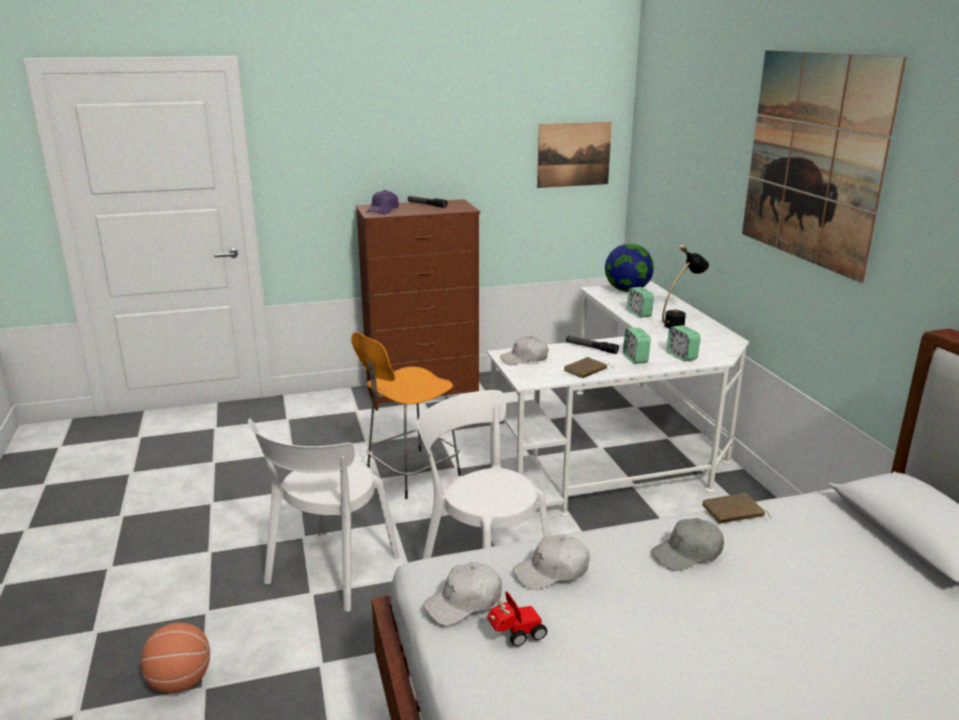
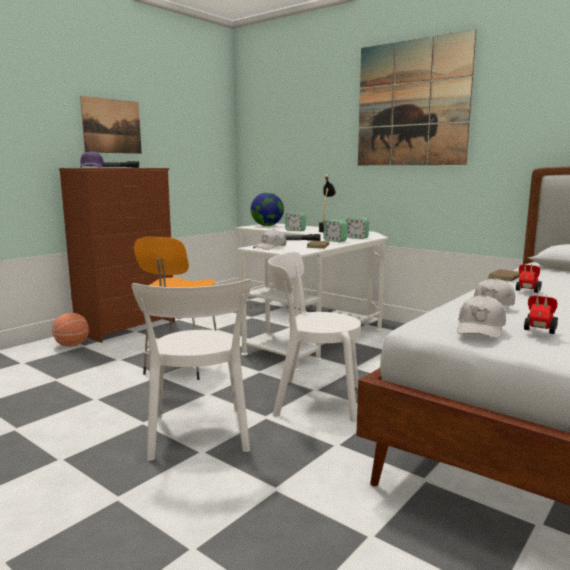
camera: 35 degrees left, 10 degrees down
(181, 682) = (162, 555): basketball -> basketball (72, 345)
(574, 154) = (204, 141): picture -> picture (112, 126)
(687, 554) = (527, 291): grey cap -> toy car

